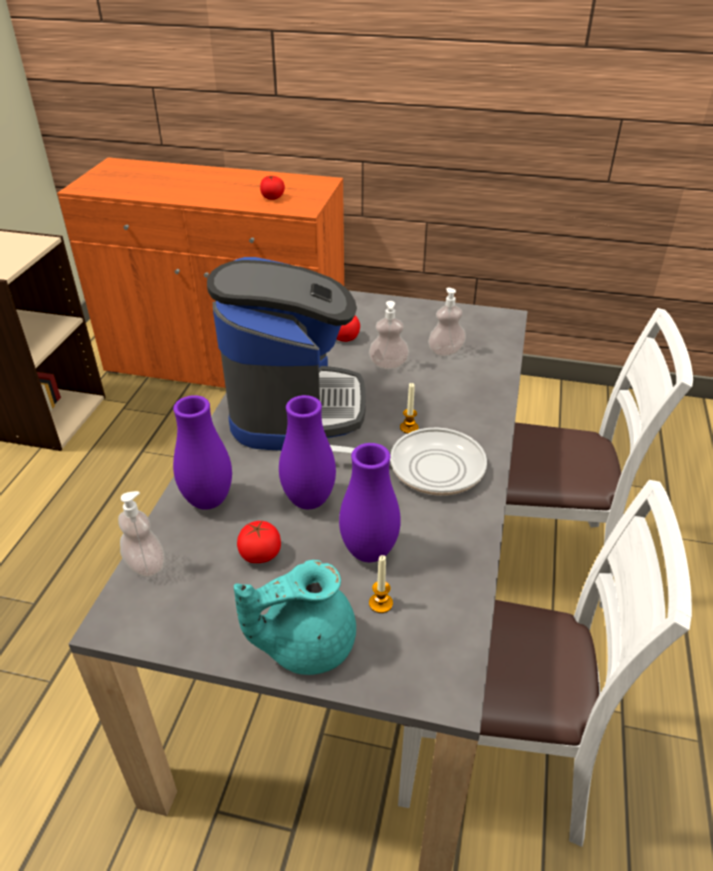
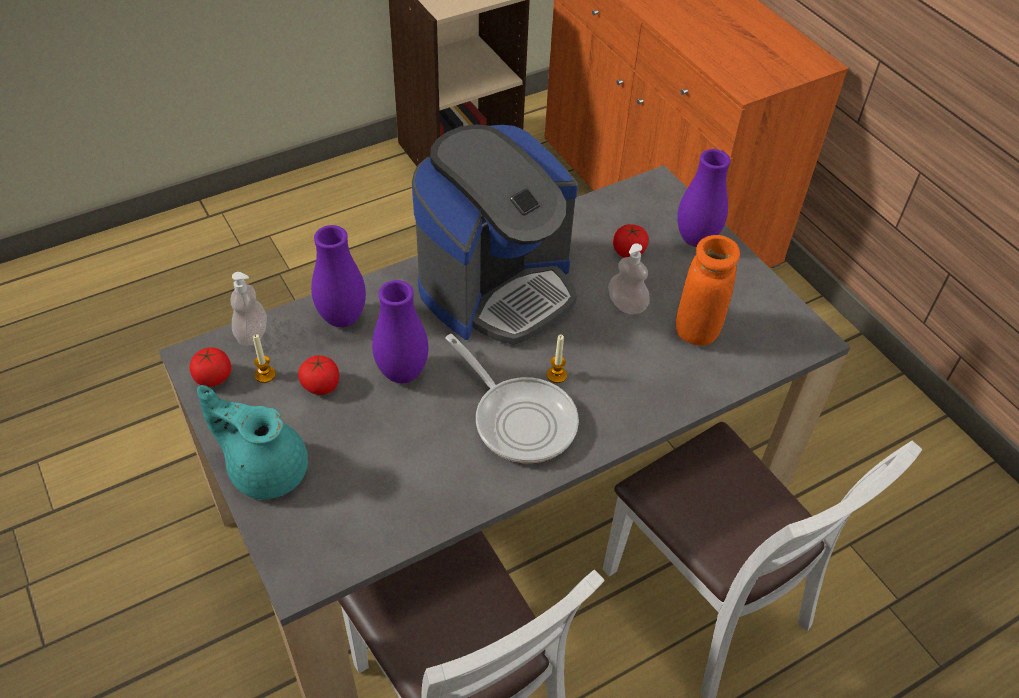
camera: 45 degrees right, 10 degrees up
(273, 198) = (736, 56): tomato -> tomato (213, 378)
(369, 551) = (386, 445): purple vase -> purple vase (696, 240)
(380, 603) = (342, 486): candle -> candle (265, 375)
(446, 351) = (697, 330): soap dispenser -> orange vase

